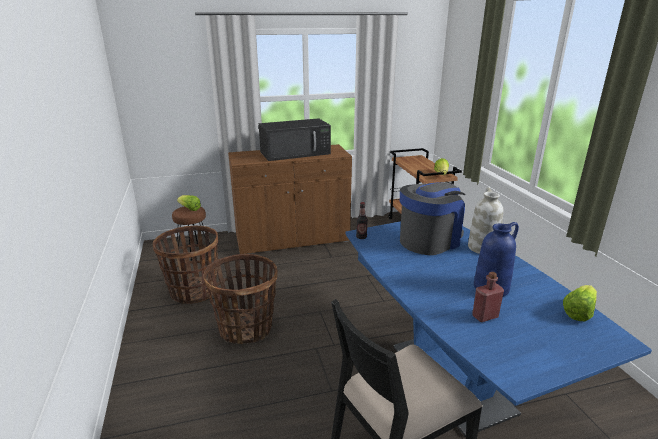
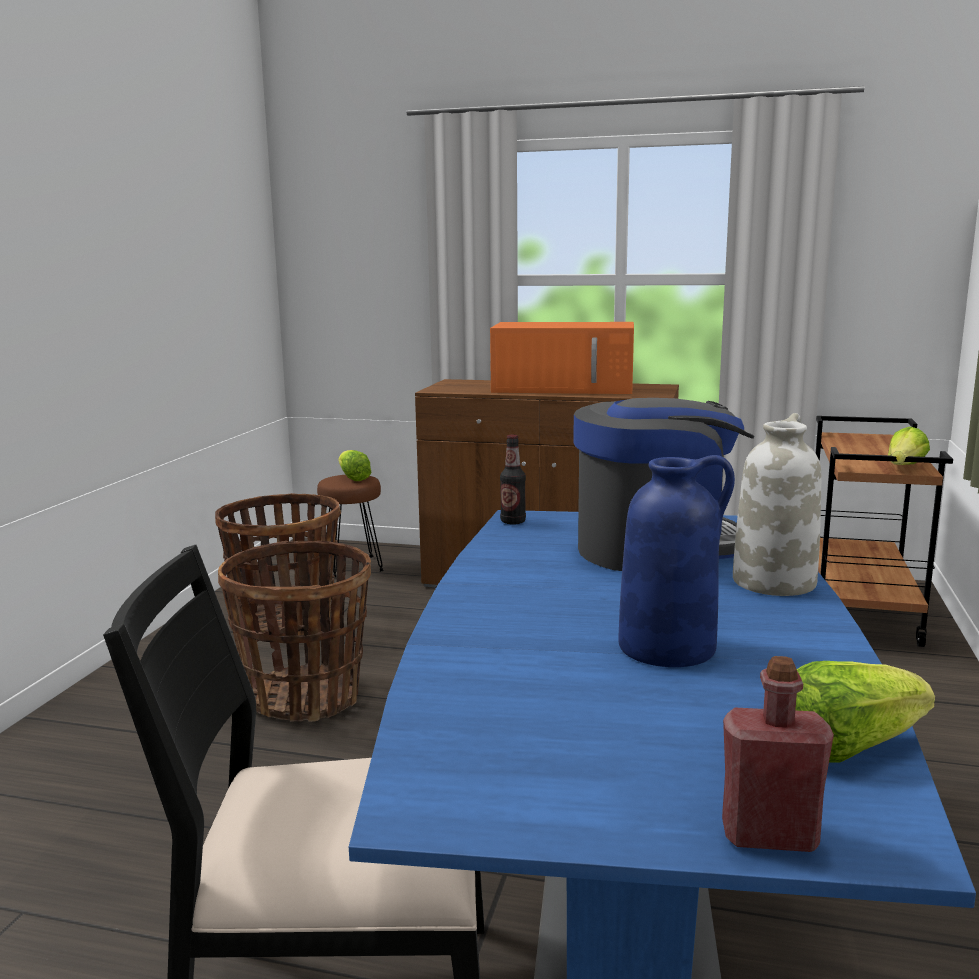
camera: 30 degrees right, 10 degrees down
(296, 152) = (565, 387): black microwave -> orange microwave
(485, 316) = (557, 688): red bottle -> red bottle (769, 835)

